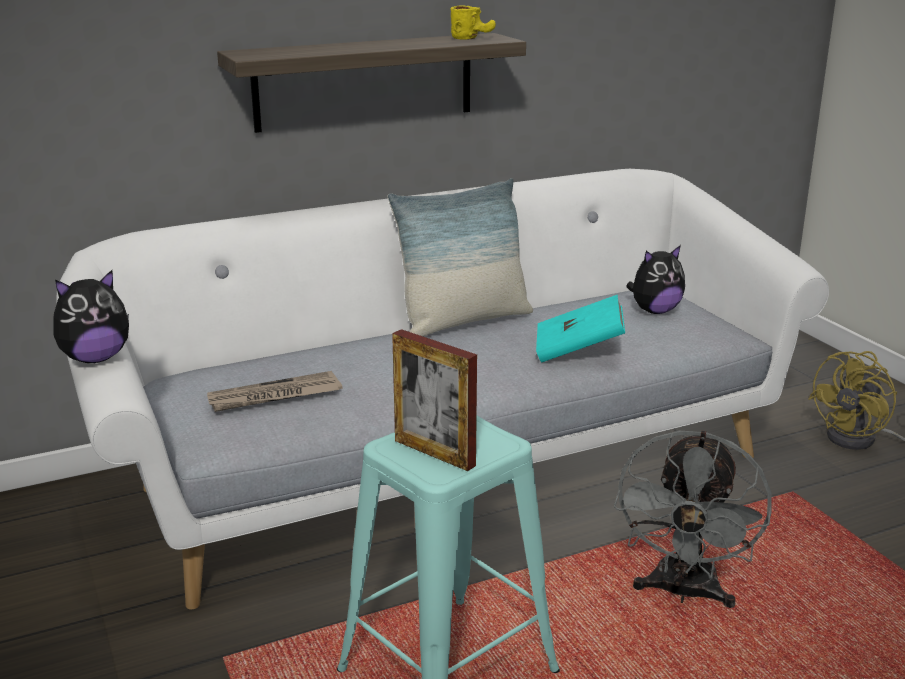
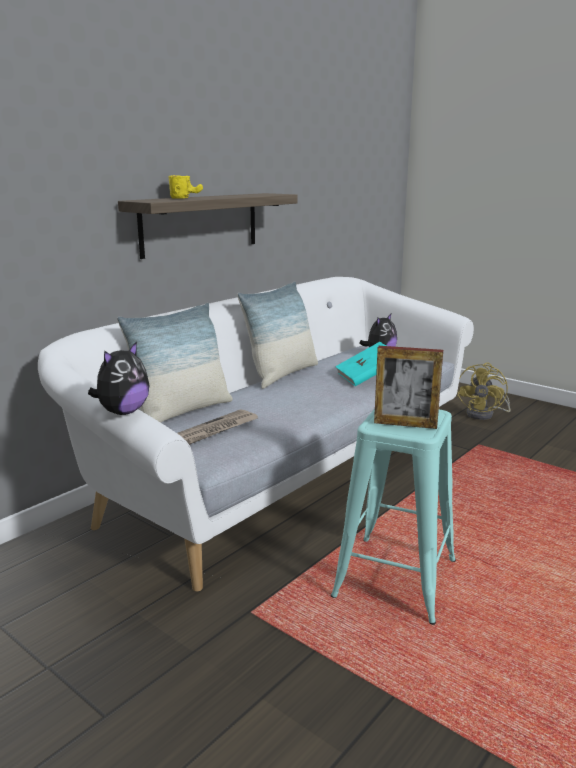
camera: 25 degrees left, 5 degrees down
(267, 359) = (182, 412): none -> pillow
(473, 38) = (263, 194): yellow mug -> yellow mug (186, 198)
(683, 593) = (476, 504): grey fan -> none

